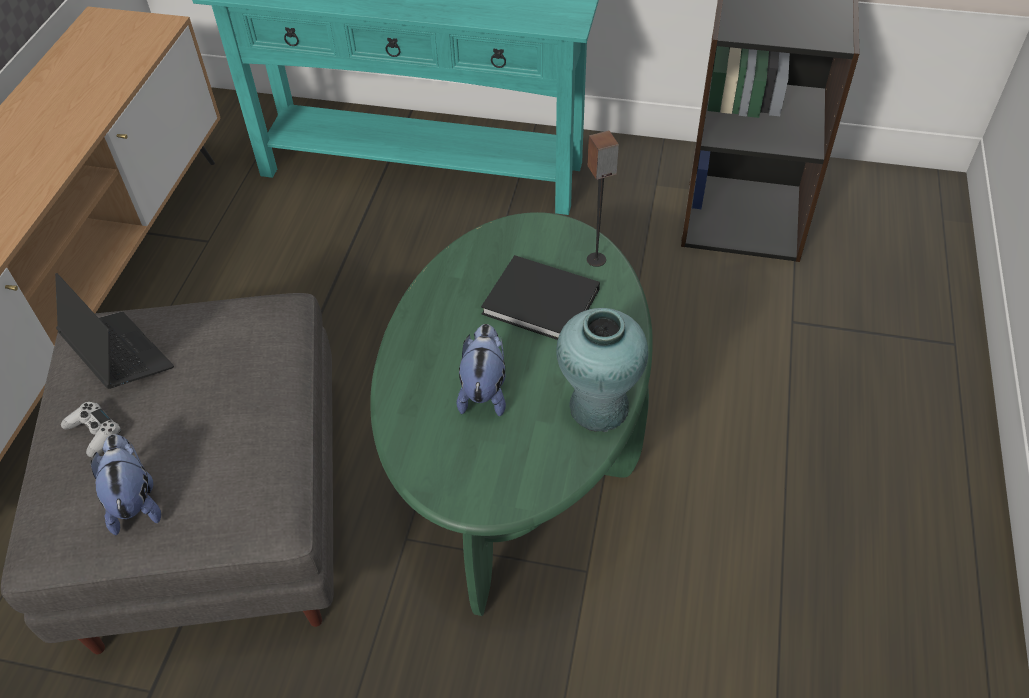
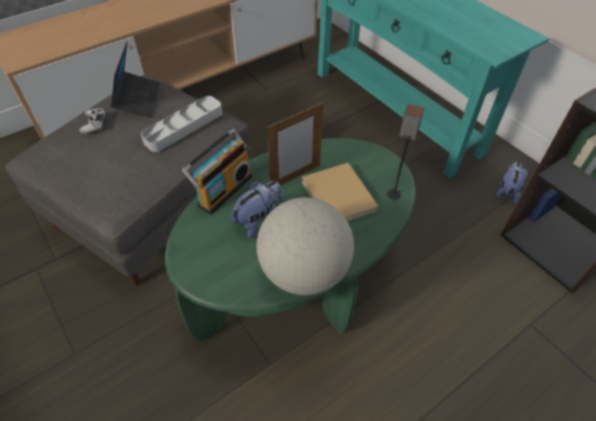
camera: 40 degrees right, 0 degrees up
(135, 501) = (75, 162): plush toy -> plush toy (506, 192)
(242, 348) = (184, 127): none -> grey tray
(399, 387) = (223, 189): none -> radio
(468, 313) = (295, 177): none -> picture frame
(544, 303) = (339, 197): black book -> beige book
(598, 407) = (304, 272): turquoise vase -> globe

